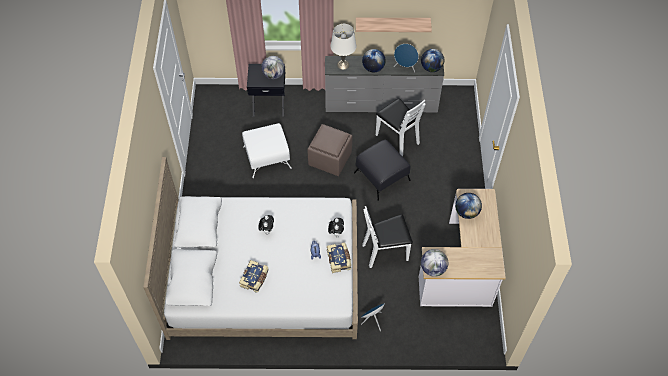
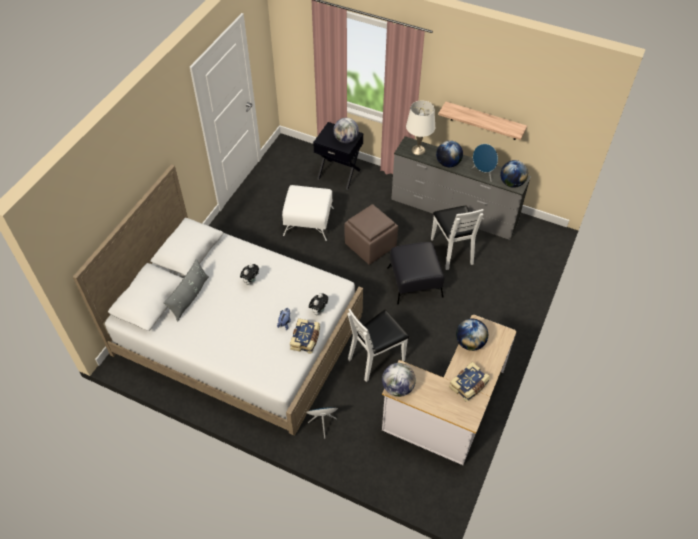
camera: 25 degrees right, 5 degrees down
(224, 263) = (190, 297): none -> grey pillow
(255, 279) = (210, 324): book -> book (469, 385)
(385, 251) = (376, 358): white chair -> white chair turned 45 degrees counterclockwise

